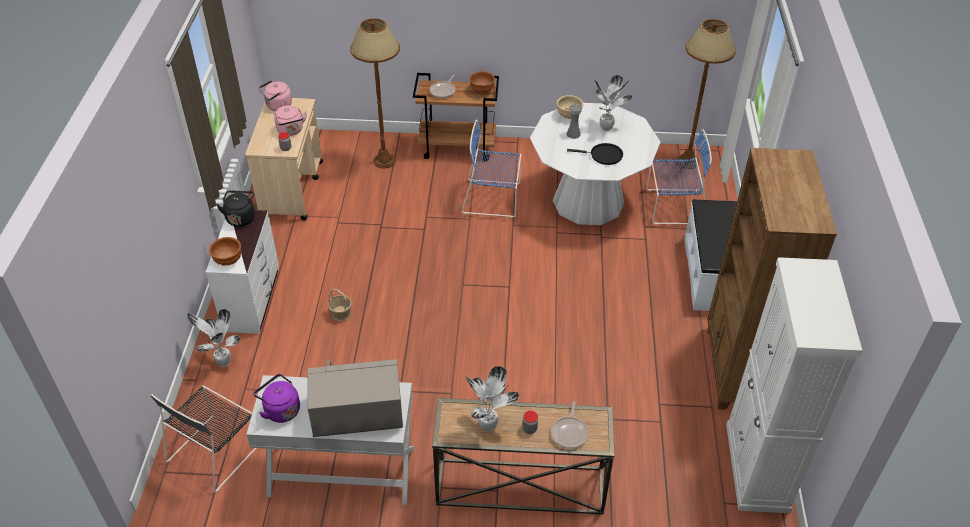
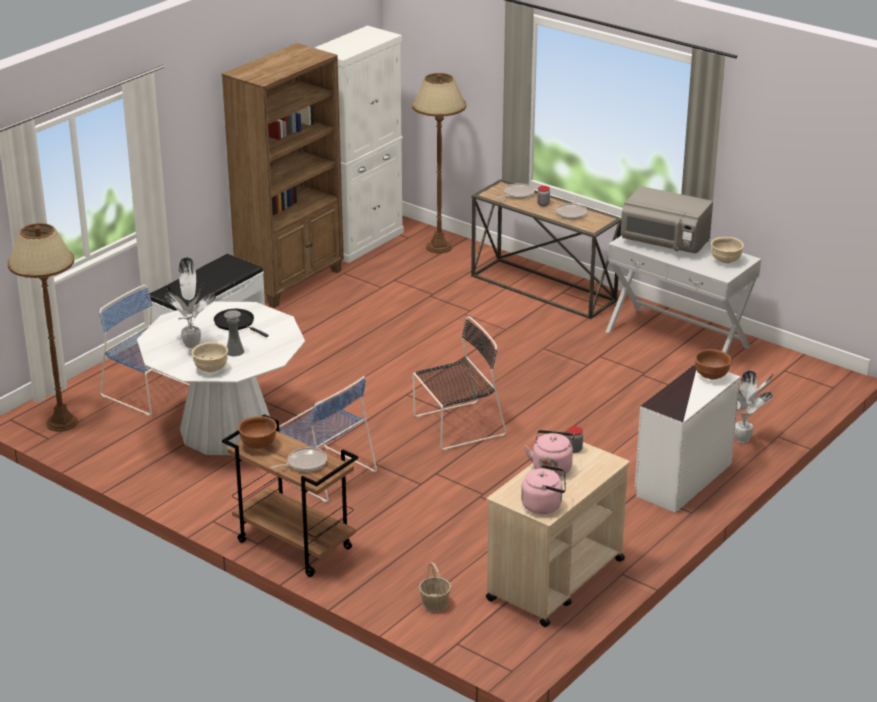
camera: 145 degrees left, 15 degrees down
(216, 450) = (780, 384): black chair -> black chair (456, 426)
(241, 217) = (674, 409): black kettle -> none
(280, 410) = (725, 261): purple kettle -> beige bowl
(341, 313) = (595, 434): basket -> basket (434, 604)
(384, 161) = (404, 567): brown floor lamp -> brown floor lamp (438, 247)
(489, 427) = (571, 213): potted plant -> frying pan

